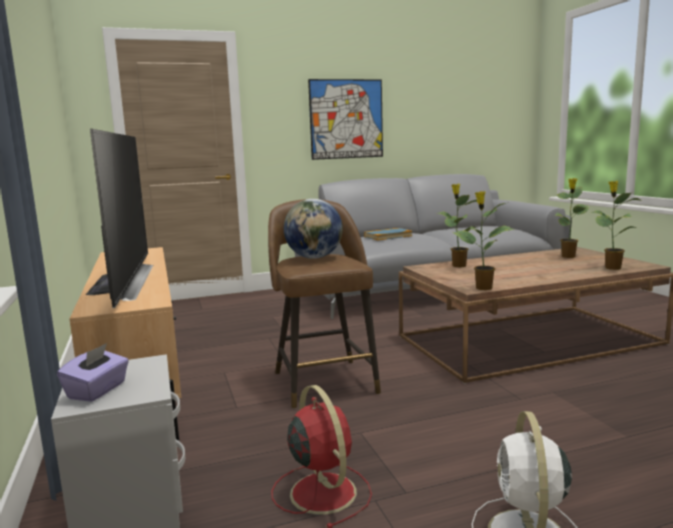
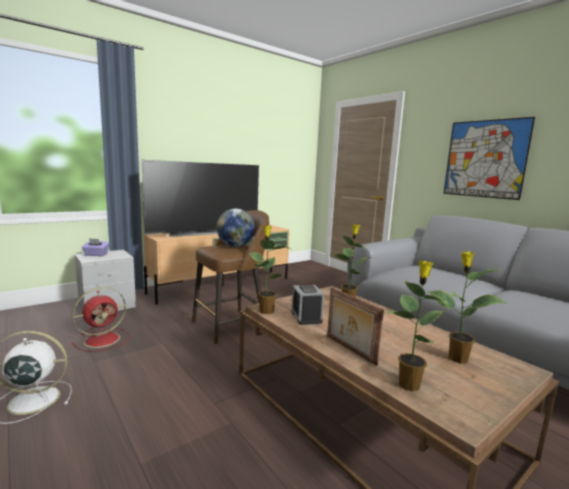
camera: 70 degrees right, 0 degrees up
(388, 236) = (433, 273): book -> none
(498, 278) = (306, 317): none -> alarm clock
(566, 273) = (349, 350): none -> picture frame

